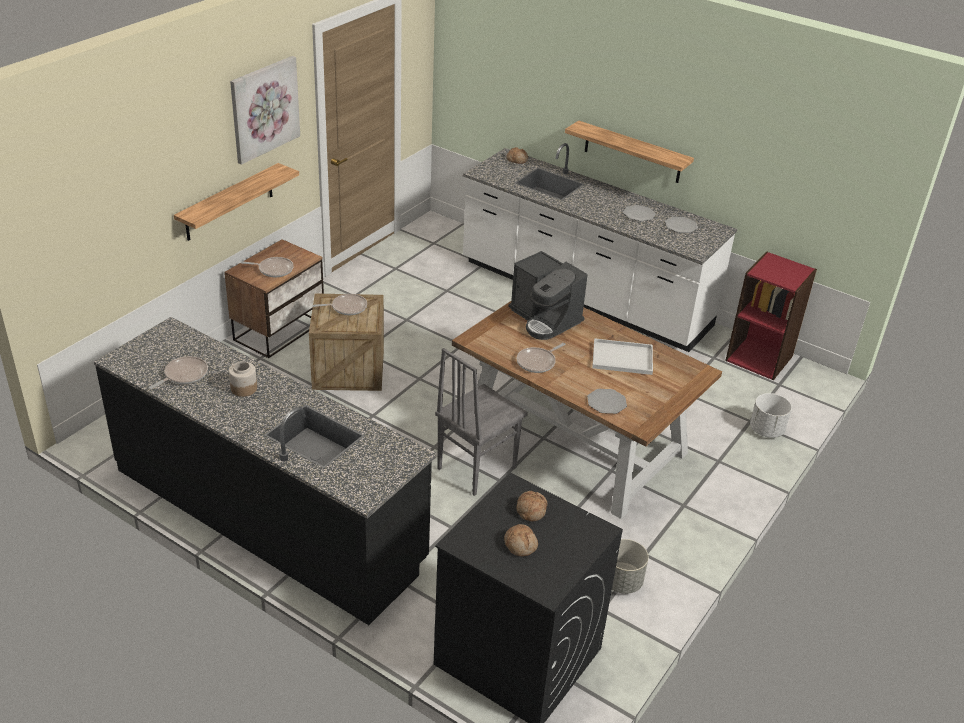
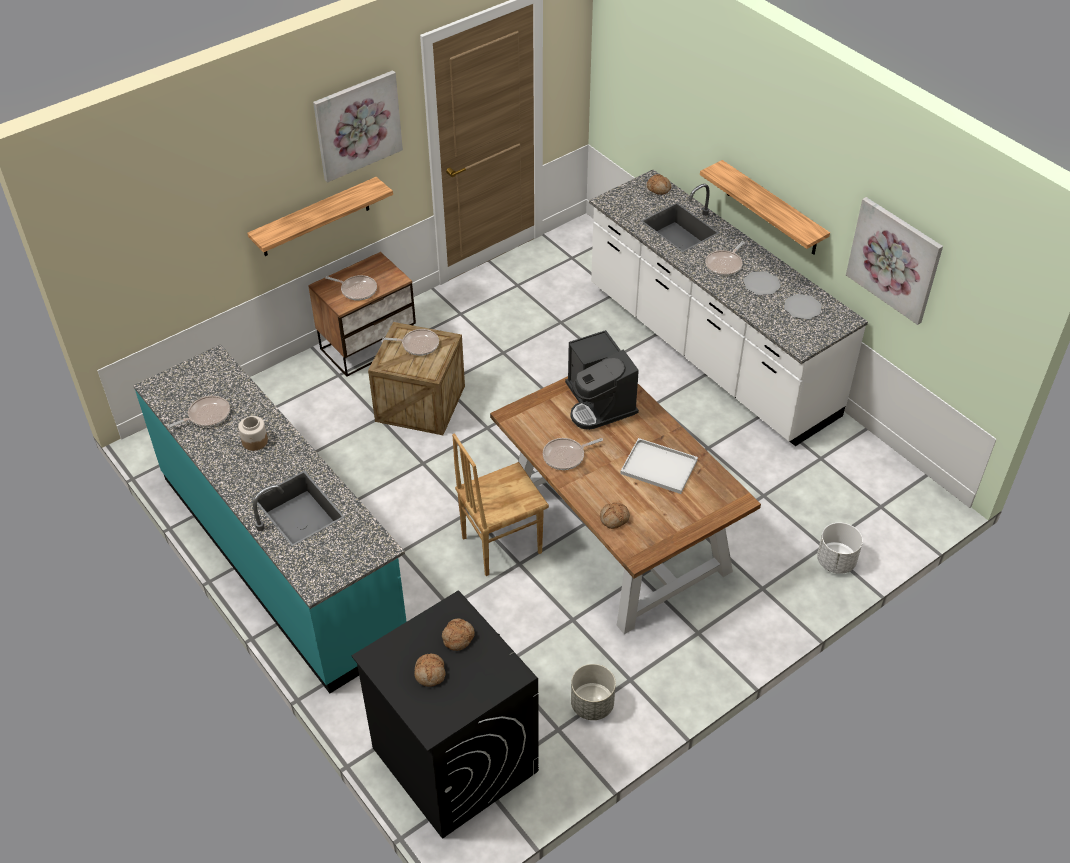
camera: 20 degrees right, 10 degrees up
(269, 515) = (282, 556): black counter -> turquoise counter
(475, 468) = (500, 544): grey chair -> brown chair
(601, 204) = (725, 264): none -> frying pan
(606, 402) = (614, 519): plate -> bread
(759, 358) = (874, 468): red bookcase -> none
(761, 165) = (894, 259): none -> picture

